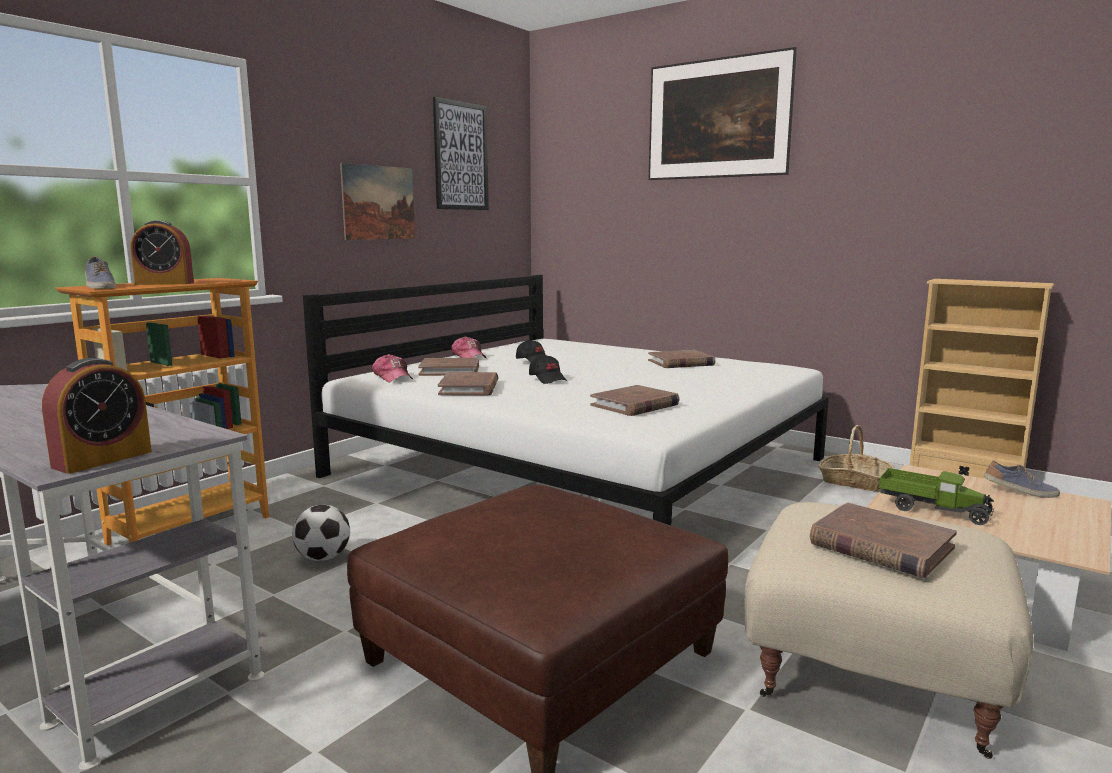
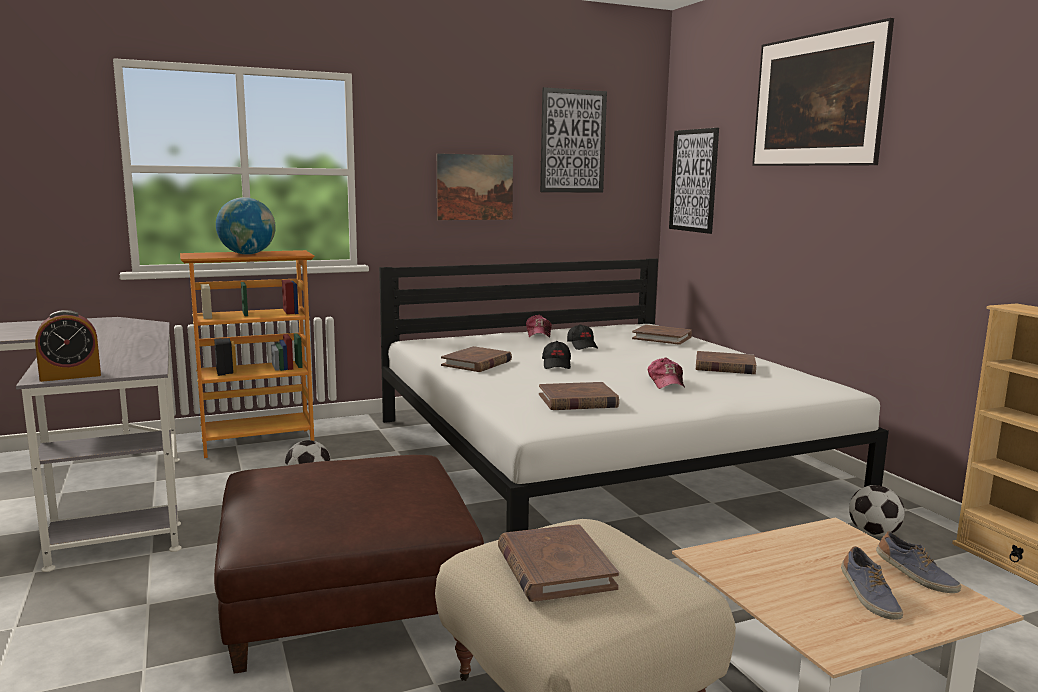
camera: 30 degrees right, 0 degrees up
(99, 287) = (201, 255): shoe -> shoe (868, 597)
(164, 283) = (247, 254): alarm clock -> globe
(393, 377) = (440, 345): cap -> cap (666, 383)
(449, 370) = (495, 345): brown book -> brown book (662, 338)
(573, 197) = (693, 180): none -> picture
(854, 482) = (873, 534): basket -> football
(932, 509) = (764, 565): toy truck -> none

